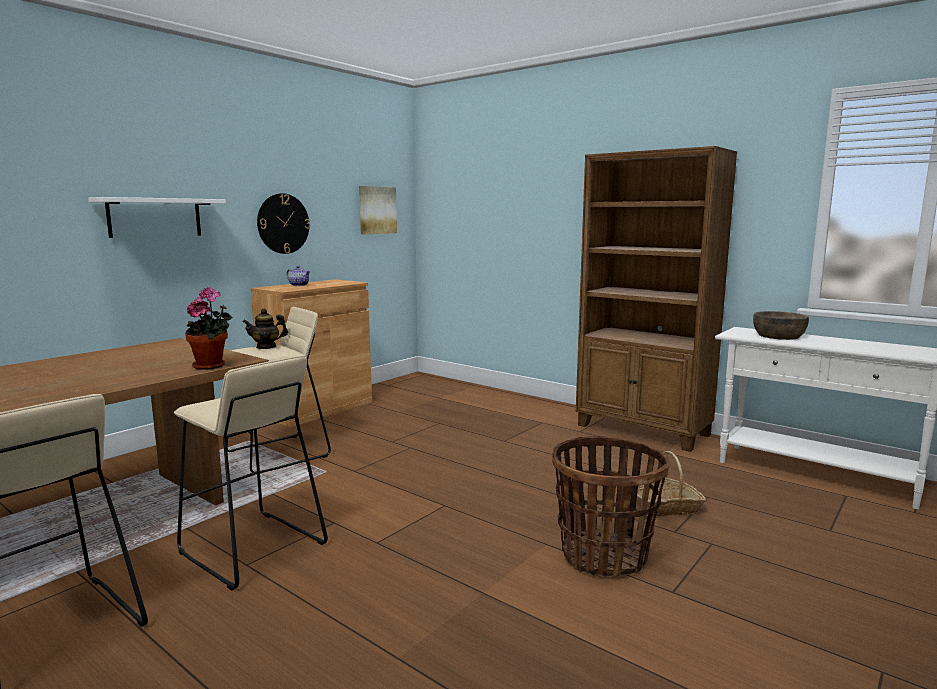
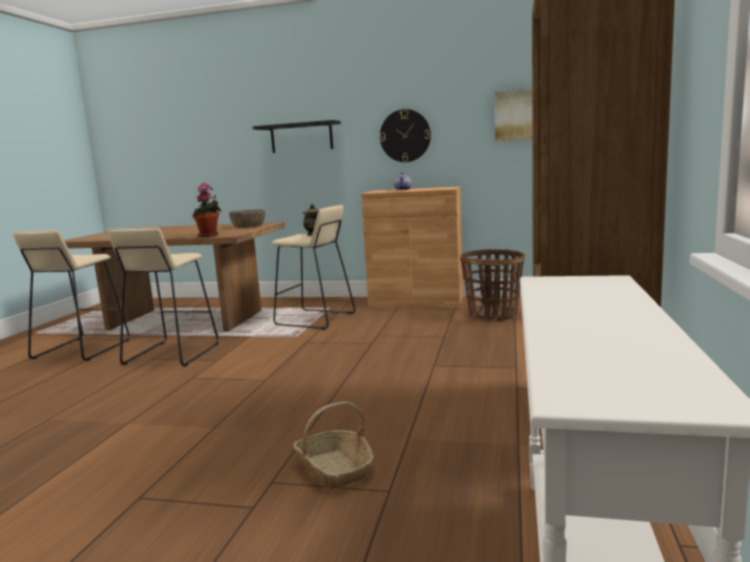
camera: 65 degrees right, 0 degrees up
(155, 217) = (301, 137): white shelf -> black shelf
(604, 556) = (199, 455): basket -> basket (493, 315)
(778, 336) = (586, 295): brown bowl -> brown bowl (248, 226)

